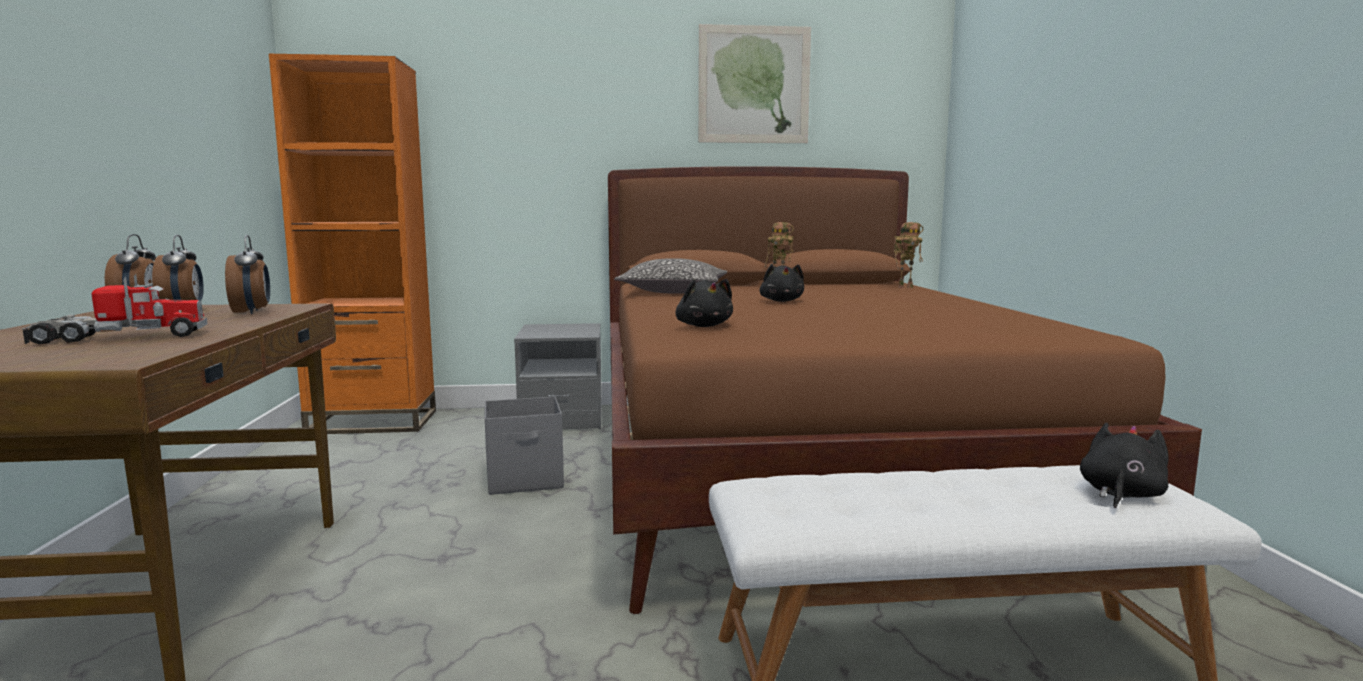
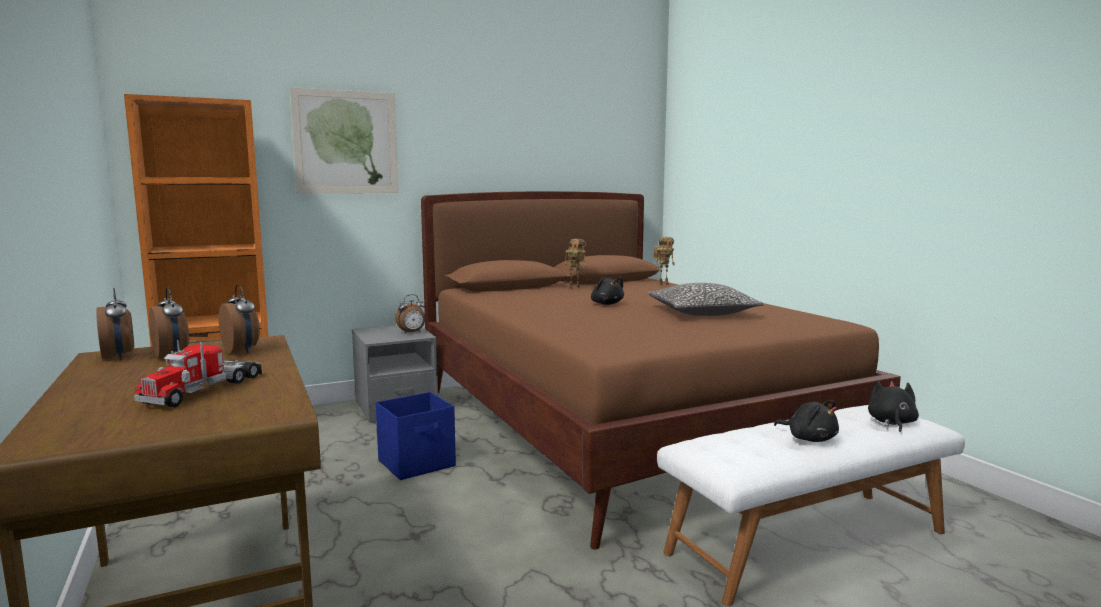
camera: 20 degrees left, 0 degrees up
(120, 337) = (204, 390): toy truck -> toy truck turned 150 degrees clockwise
(526, 480) = (418, 463): grey storage box -> blue storage box
(579, 331) = (412, 332): none -> alarm clock
(674, 292) = (507, 298): pillow -> pillow (702, 313)
(703, 326) = (602, 333): black plush toy -> black plush toy (809, 438)
(754, 85) = (531, 126): picture -> picture (346, 142)

